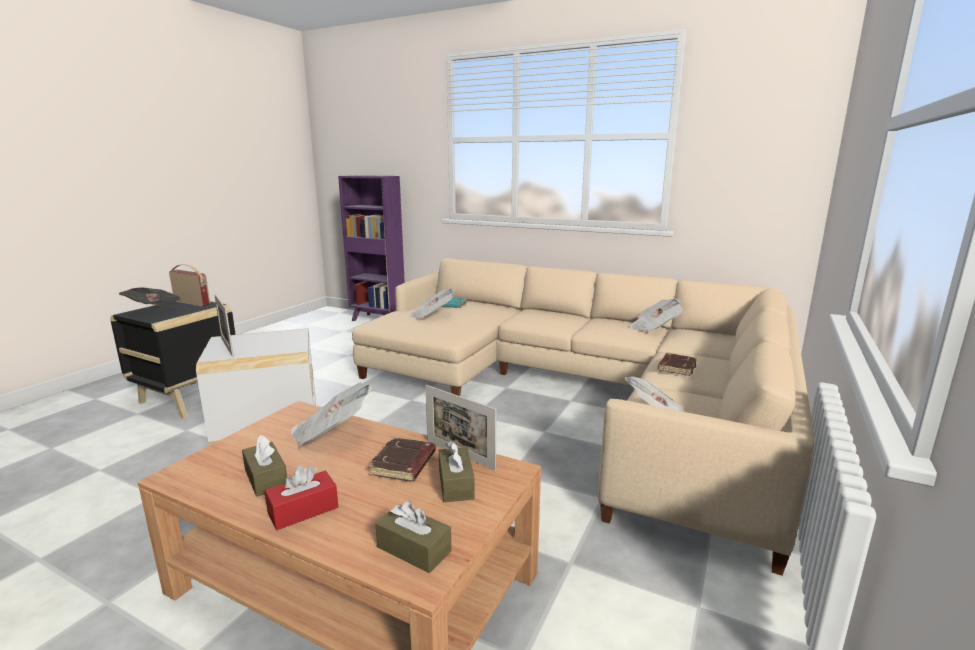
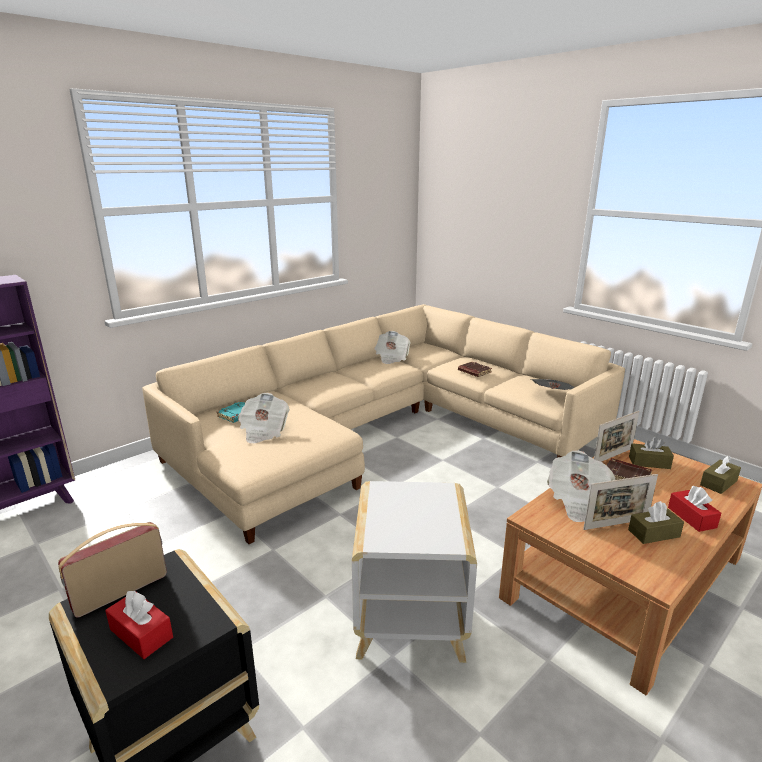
camera: 70 degrees left, 5 degrees up
(156, 311) = (141, 633): newspaper -> red tissue box
(227, 347) = (416, 535): picture frame -> picture frame (616, 524)

